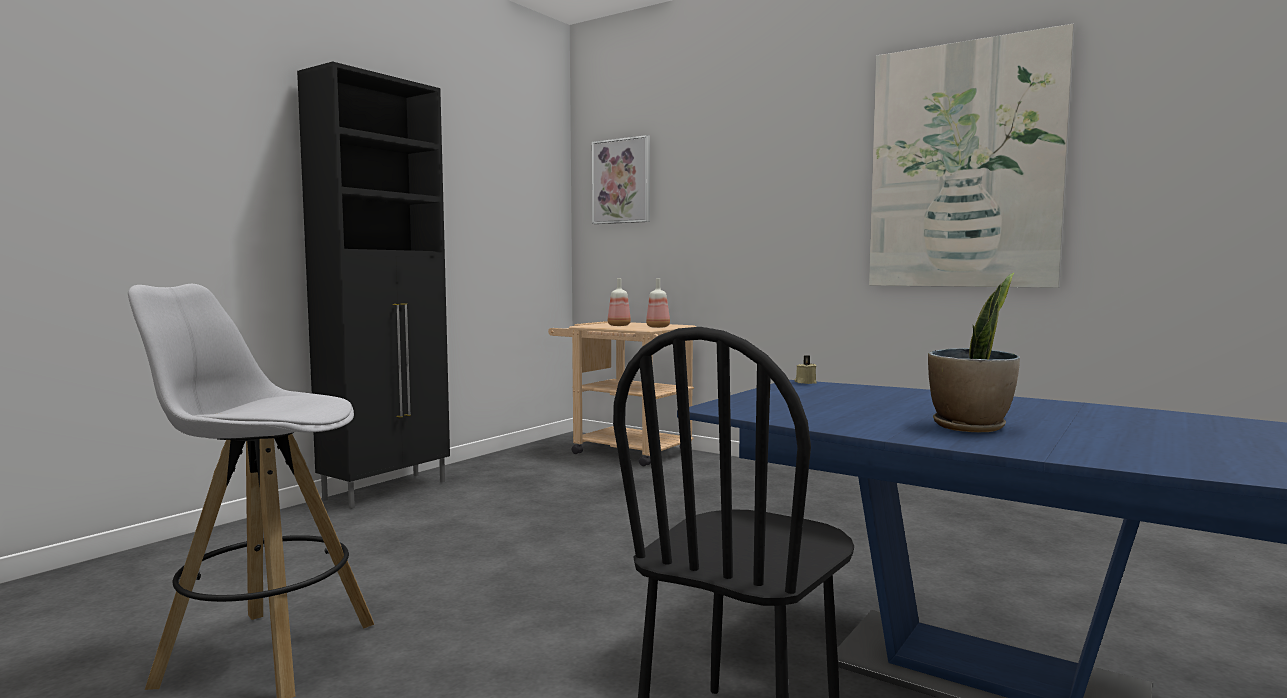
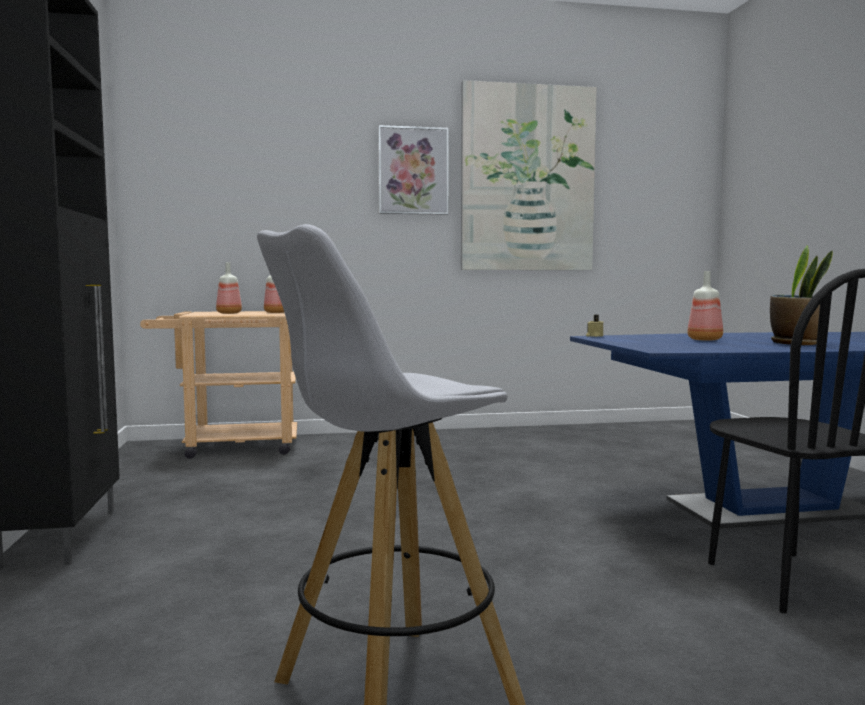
camera: 45 degrees left, 0 degrees up
(622, 181) = (191, 158): picture -> picture (413, 171)
(892, 404) = (705, 339): none -> bottle

